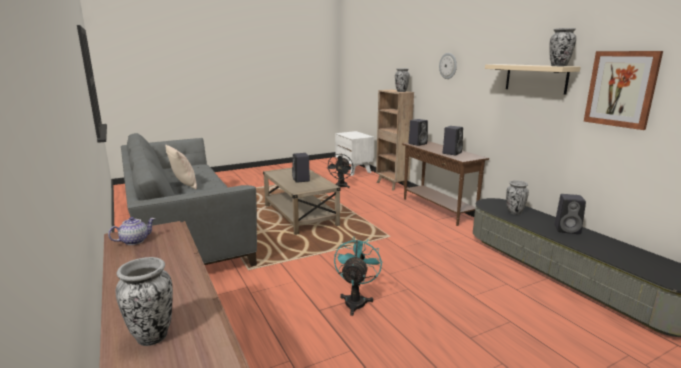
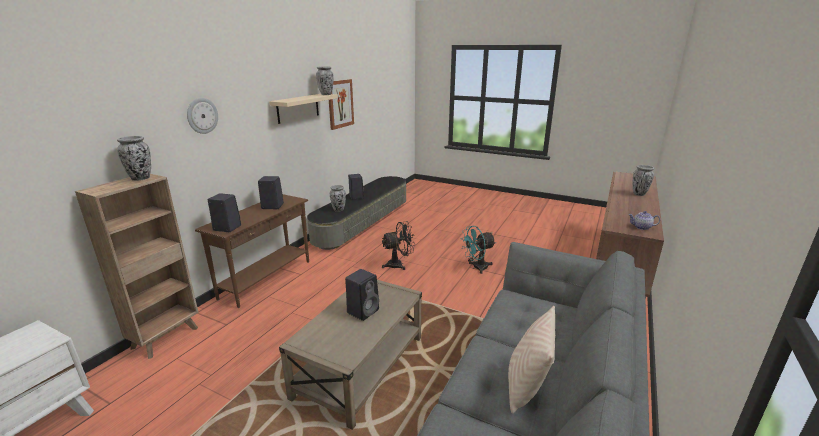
camera: 125 degrees left, 5 degrees up
(341, 187) = (190, 389): black fan -> black fan (398, 264)

